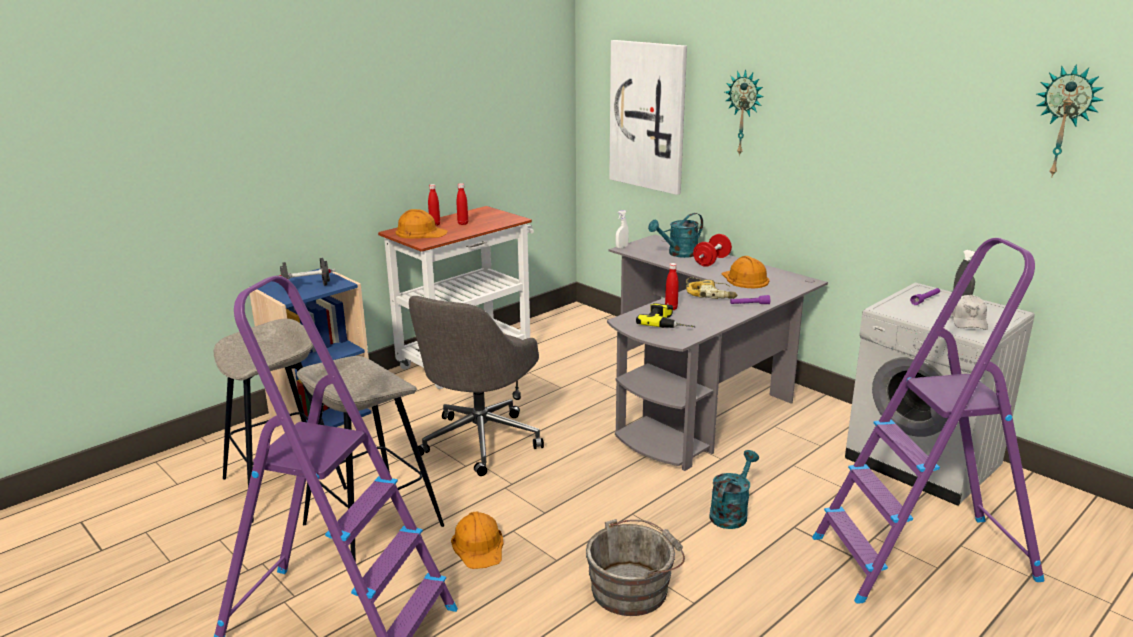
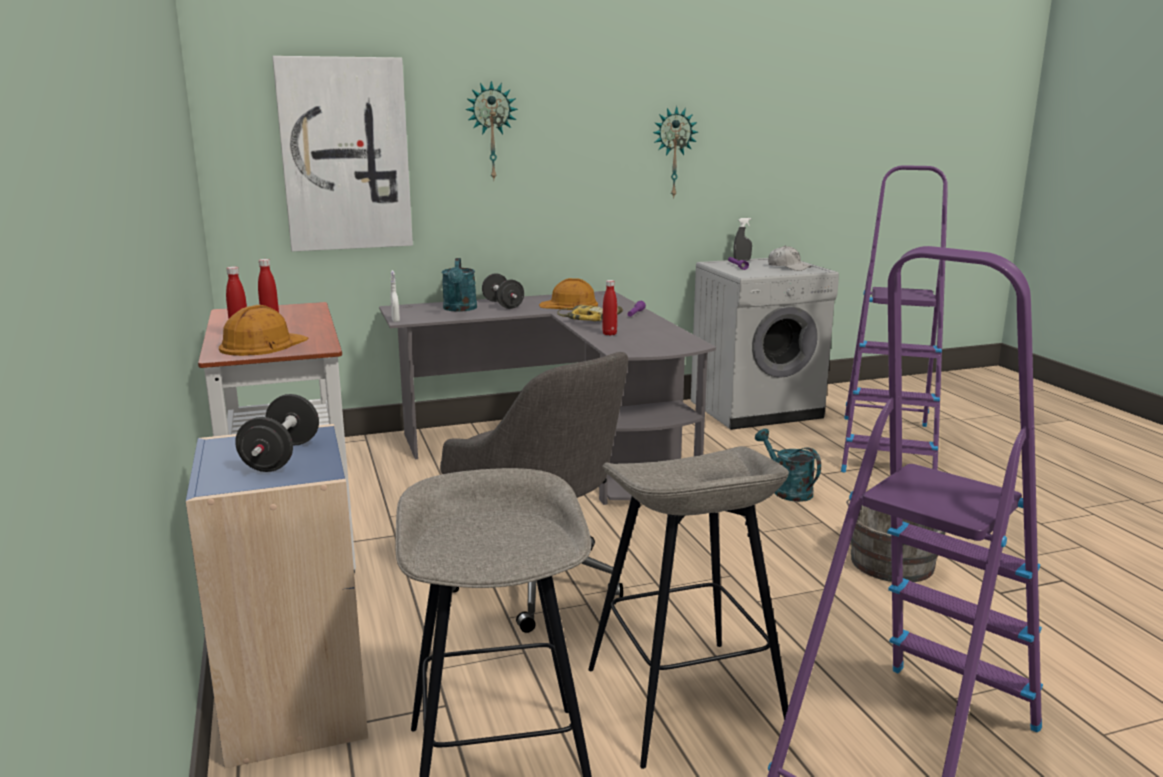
camera: 65 degrees left, 5 degrees down
(479, 545) = (776, 628): orange hard hat -> none
(669, 322) = (645, 340): power drill -> none
(711, 261) = (503, 304): red dumbbell -> black dumbbell
(1065, 121) = (785, 99): wall clock -> wall clock (673, 152)

